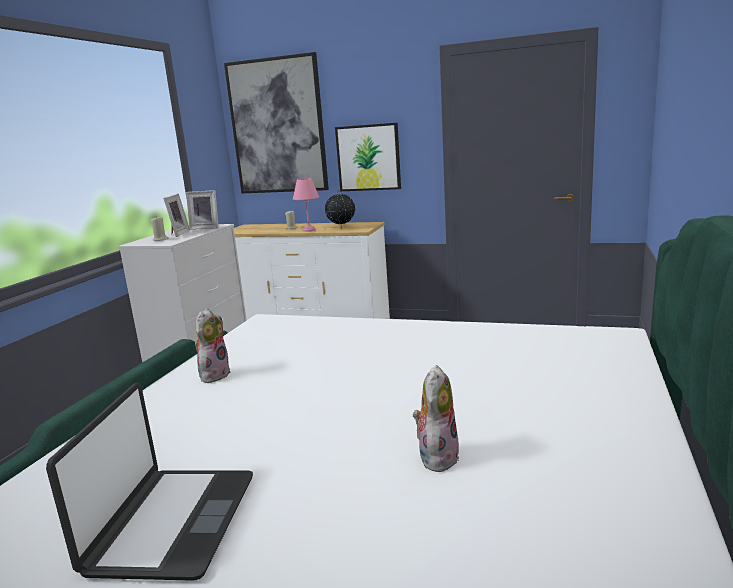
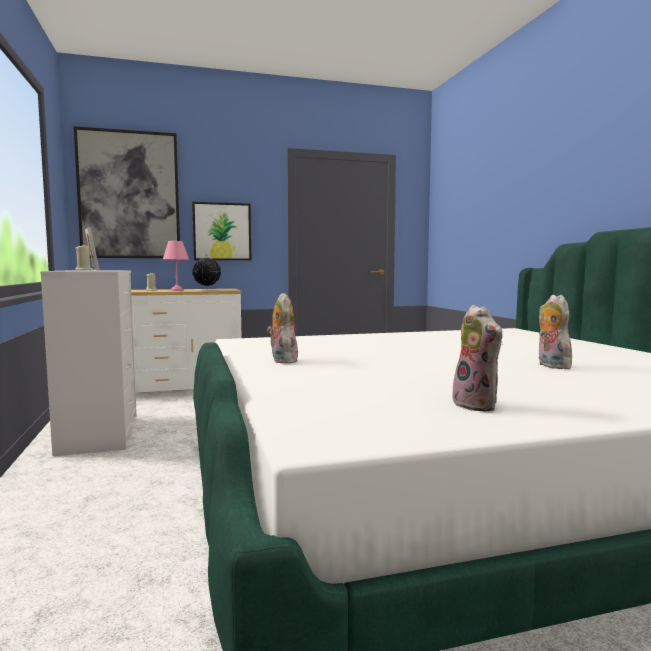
camera: 35 degrees left, 10 degrees down
(172, 523) = (478, 405): laptop -> plush toy
(206, 228) = (109, 270): picture frame -> none

